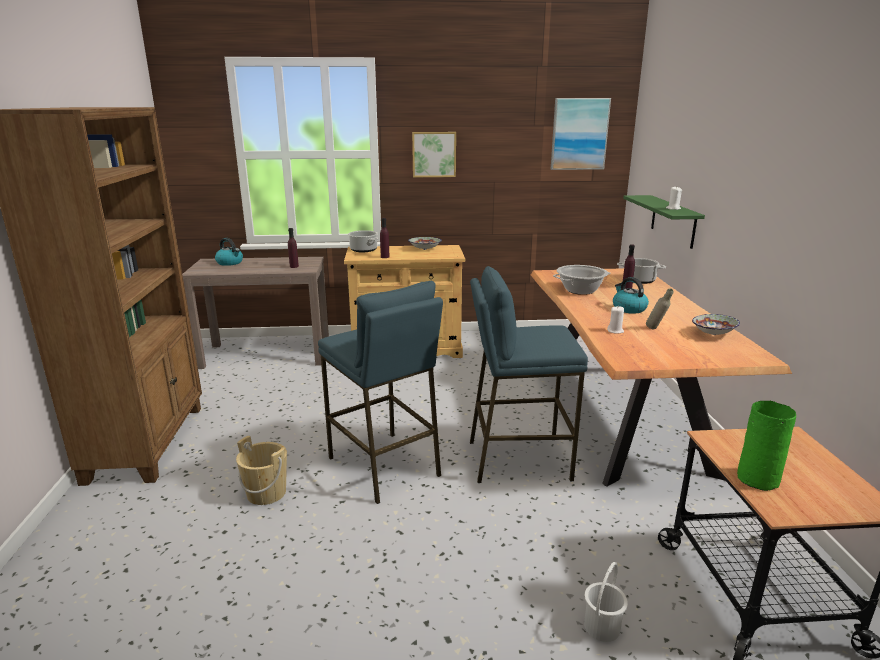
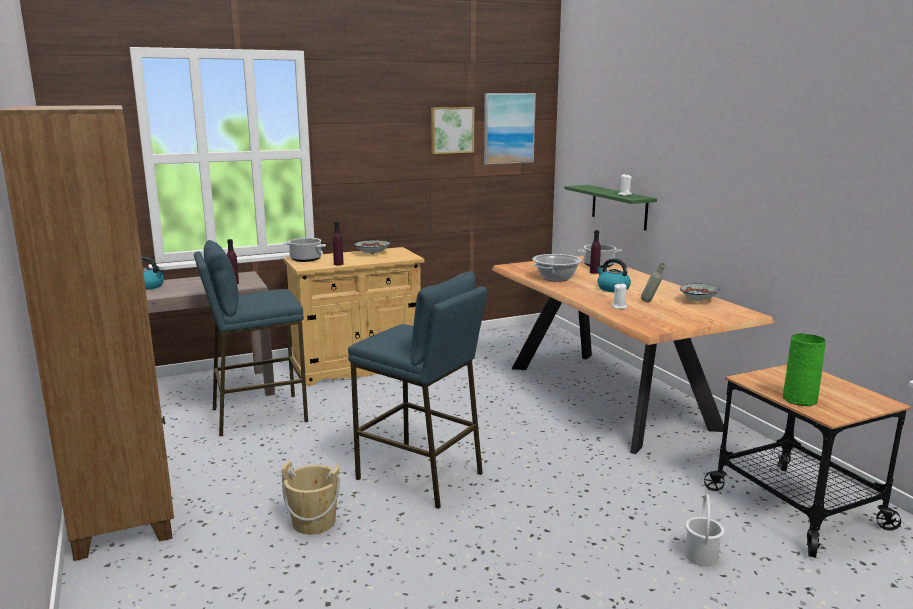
camera: 20 degrees left, 5 degrees down
(434, 154) = (368, 152): picture -> picture (451, 130)
(518, 459) = (543, 447): blue stool -> blue stool (258, 415)

